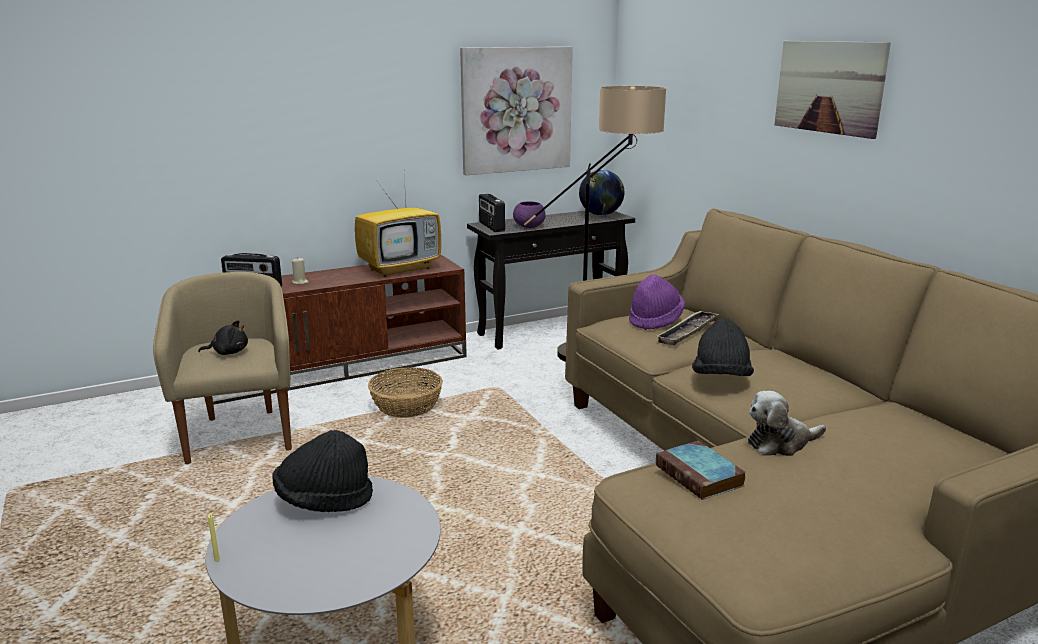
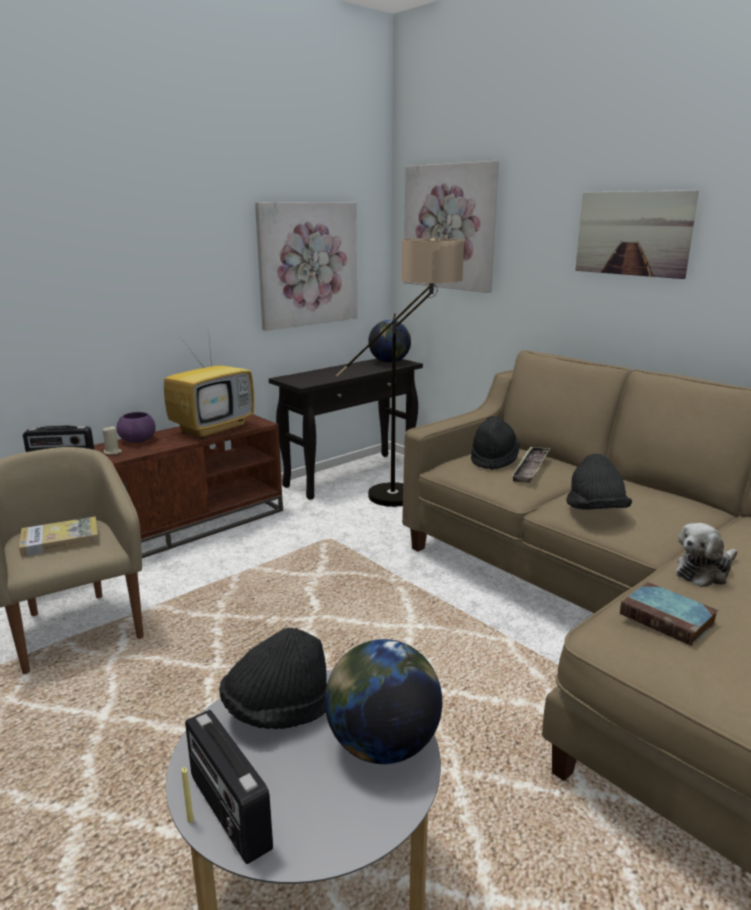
camera: 15 degrees left, 0 degrees up
(228, 352) = (60, 540): black plush toy -> book
(391, 537) = (382, 745): none -> globe
(406, 406) = (247, 570): basket -> none
(491, 227) = (295, 380): radio -> radio (228, 813)
(529, 226) = (332, 377): purple bowl -> purple bowl (138, 440)
(655, 320) = (494, 460): purple hat -> black hat
(665, 74) = (449, 227): none -> picture

